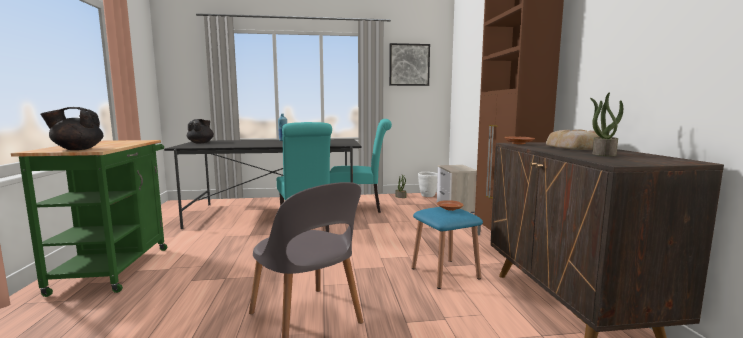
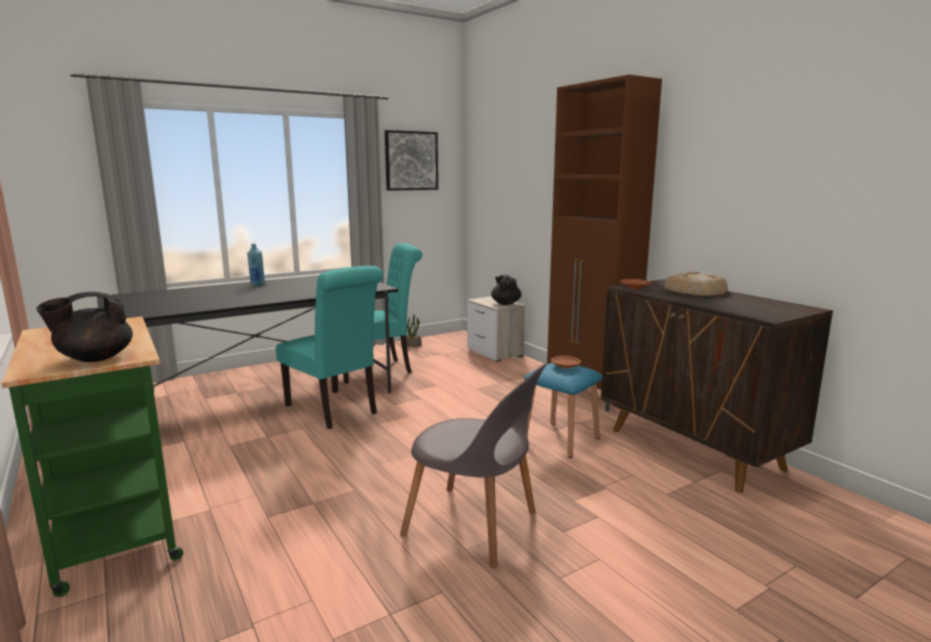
camera: 25 degrees left, 5 degrees up
(201, 143) = (129, 302): black teapot -> black teapot (505, 303)
(428, 196) = (446, 339): white planter -> none
(603, 154) = (736, 302): potted plant -> none

